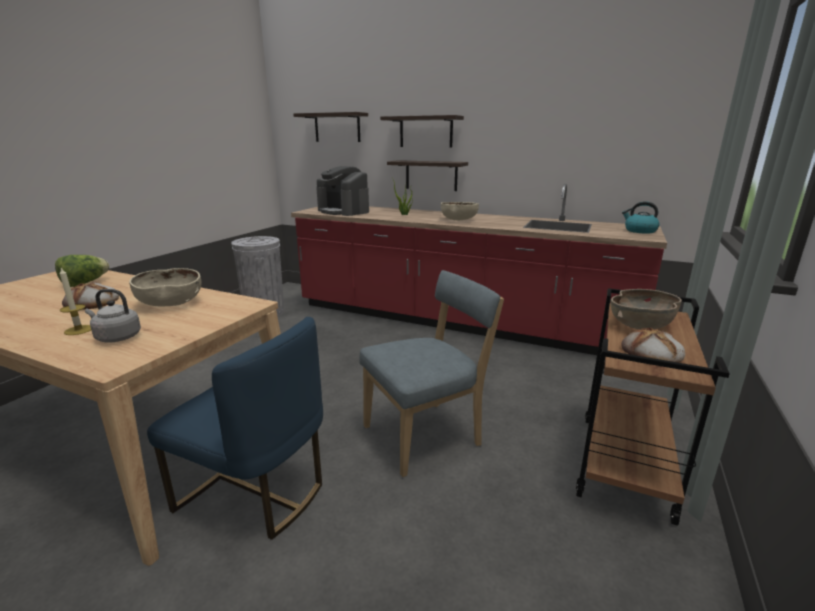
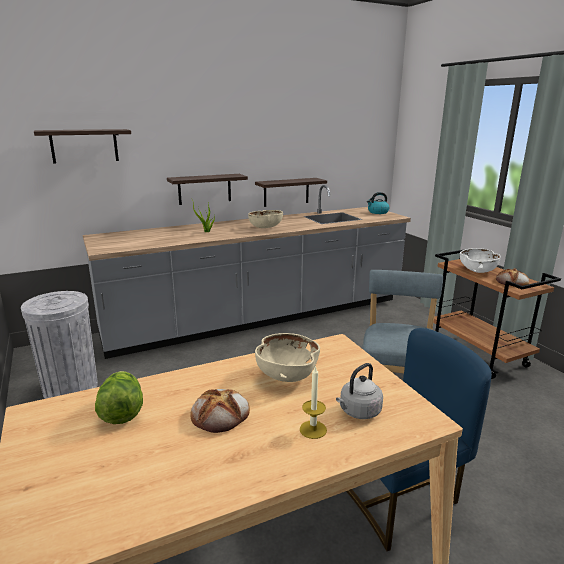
camera: 50 degrees left, 0 degrees up
(343, 211) = (140, 240): coffee machine -> none
(426, 132) = (196, 147): shelf -> shelf (286, 192)
(456, 322) = (261, 318): red counter -> grey counter
(641, 326) = (478, 270): brown bowl -> white bowl

